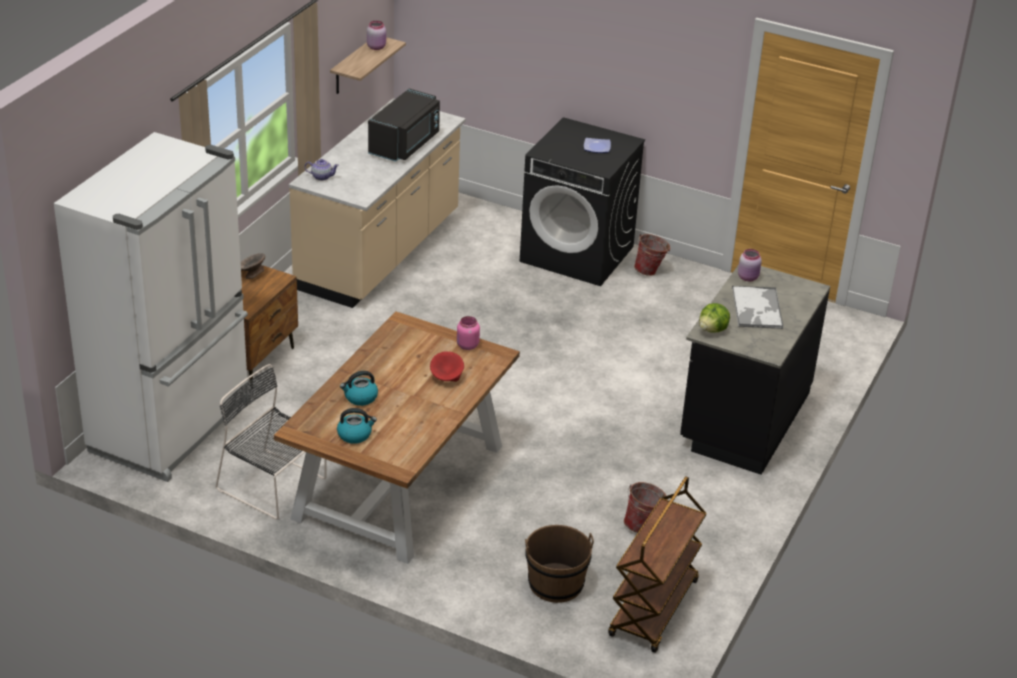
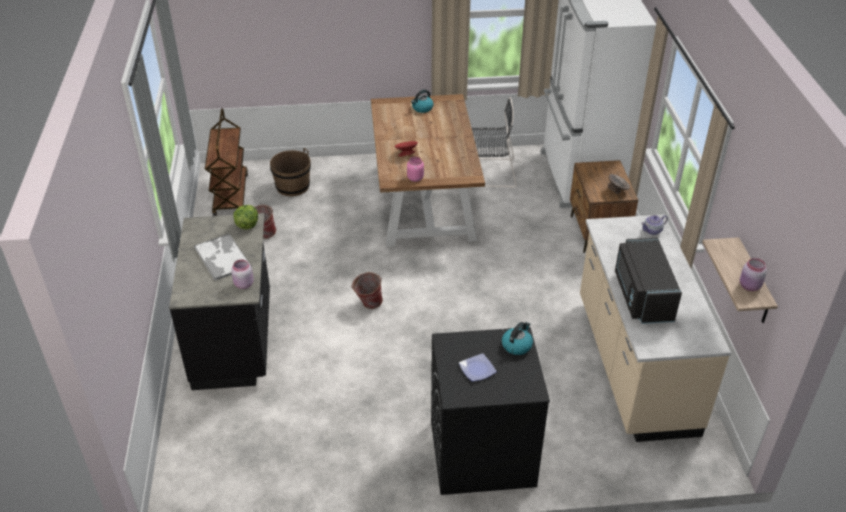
camera: 150 degrees right, 5 degrees up
(360, 398) = (442, 126): kettle -> kettle (517, 345)
(650, 271) = (401, 467): bucket -> bucket (368, 304)

